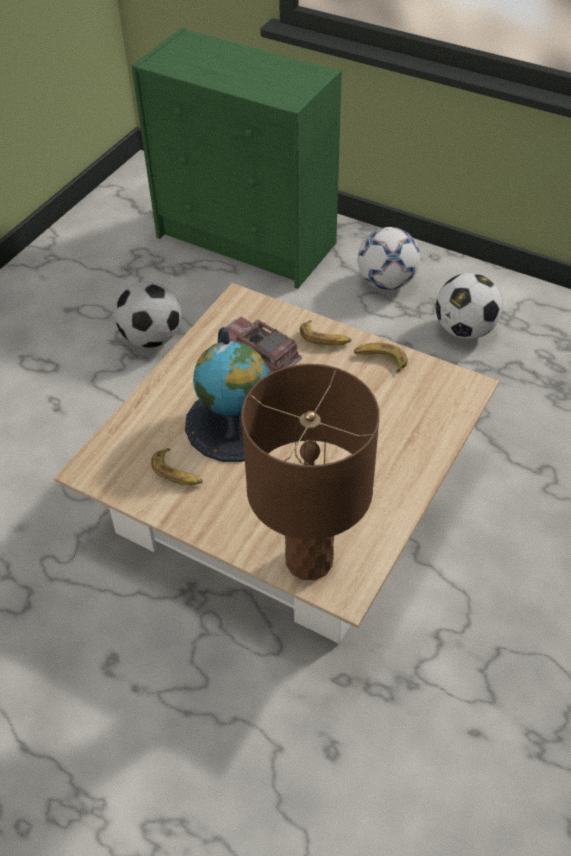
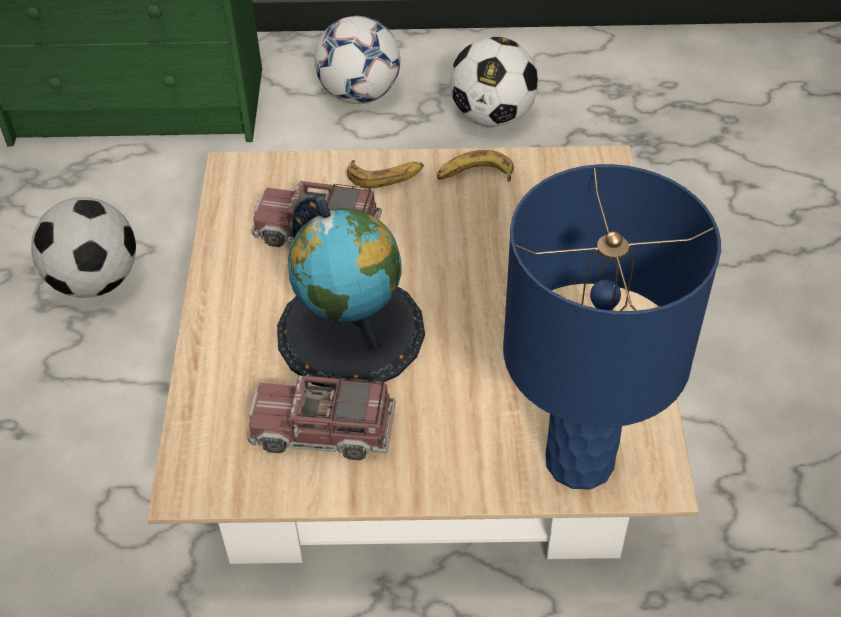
camera: 30 degrees left, 0 degrees up
(177, 473) = (323, 430): banana -> toy truck
(310, 560) = (580, 460): brown table lamp -> blue table lamp

